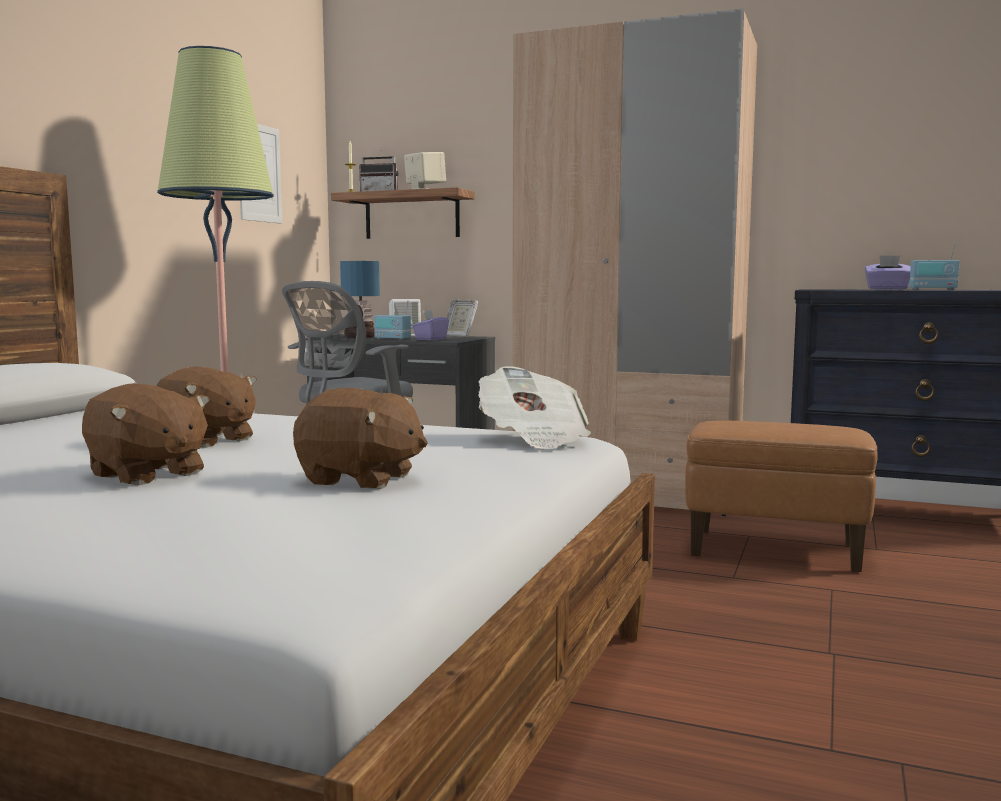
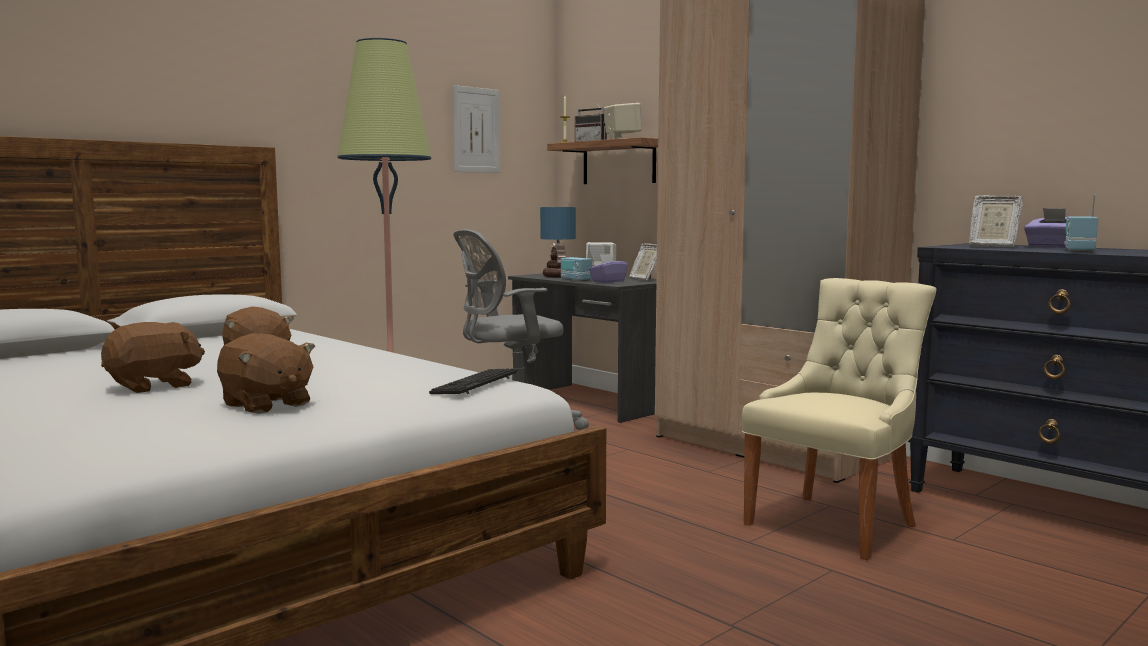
camera: 25 degrees right, 0 degrees up
(146, 474) = (154, 386): brown plush toy -> brown plush toy turned 105 degrees counterclockwise
(533, 438) = (475, 384): newspaper -> keyboard
(775, 550) = (835, 523): brown ottoman -> beige chair
(847, 289) = (992, 247): none -> picture frame
(933, 289) = (1078, 251): radio -> radio turned 75 degrees clockwise

